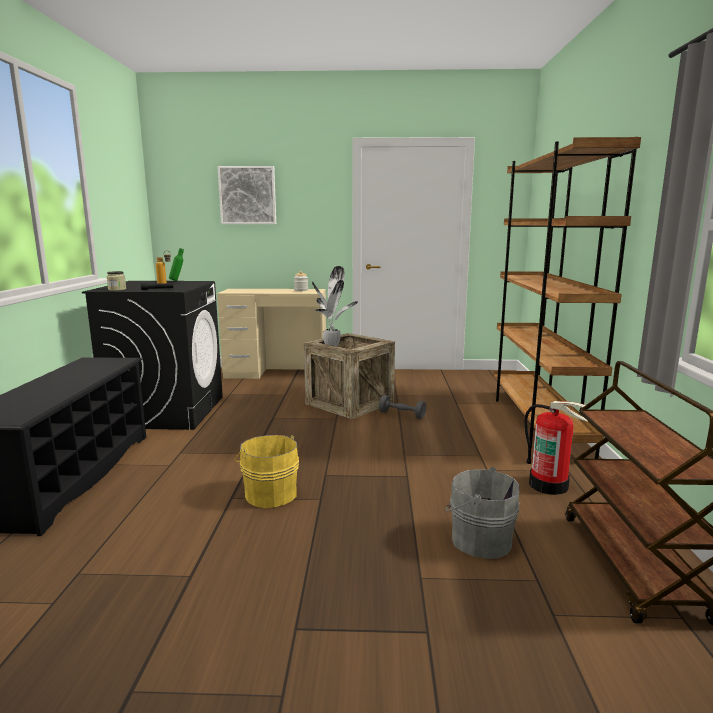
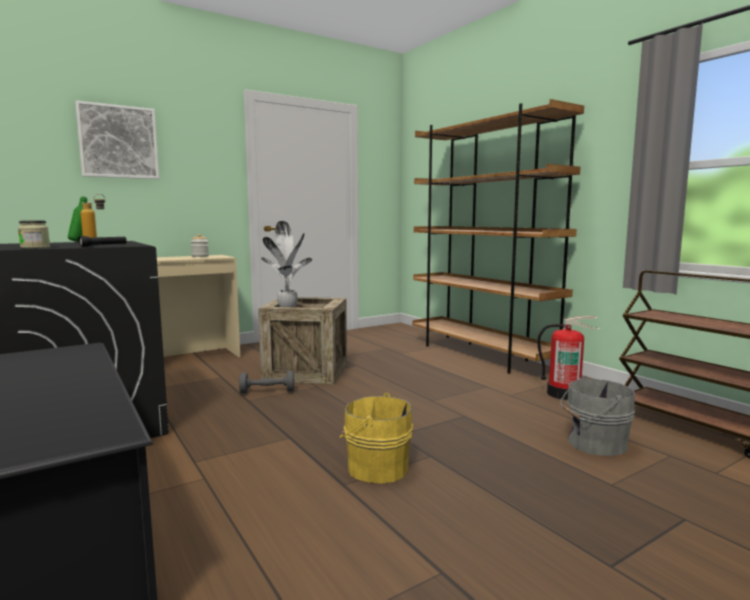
camera: 35 degrees left, 5 degrees down
(402, 415) = (372, 371): grey dumbbell -> grey dumbbell (267, 391)

